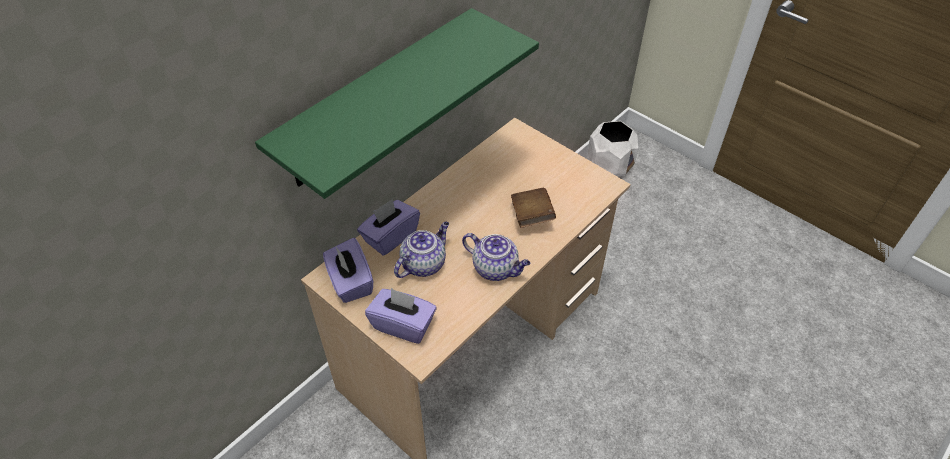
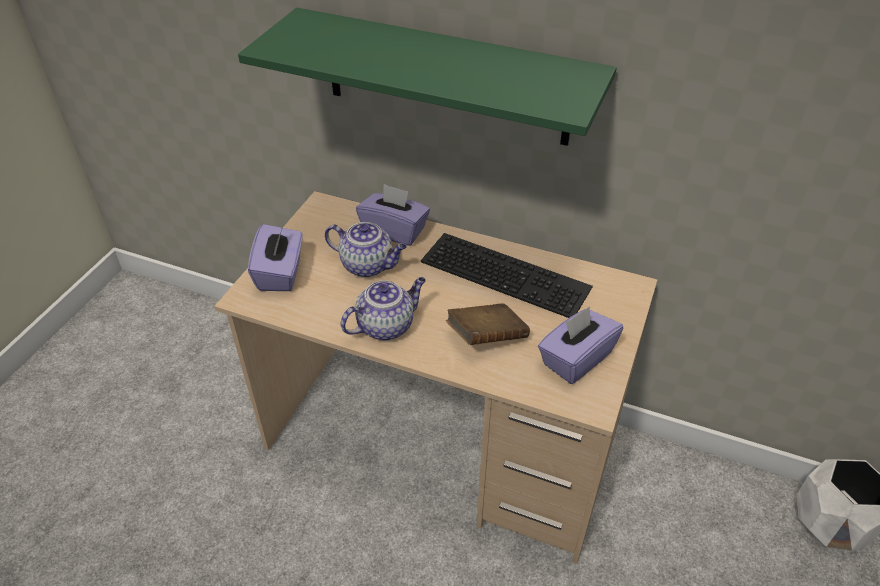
camera: 70 degrees right, 5 degrees down
(350, 282) = (322, 222): purple tissue box -> purple tissue box (575, 359)
(473, 186) = (508, 273): none -> keyboard
(496, 268) = (386, 325): teapot -> teapot turned 135 degrees counterclockwise

